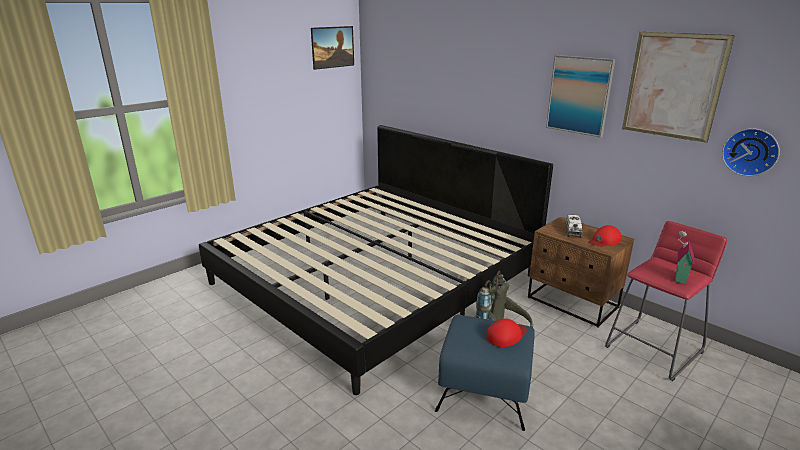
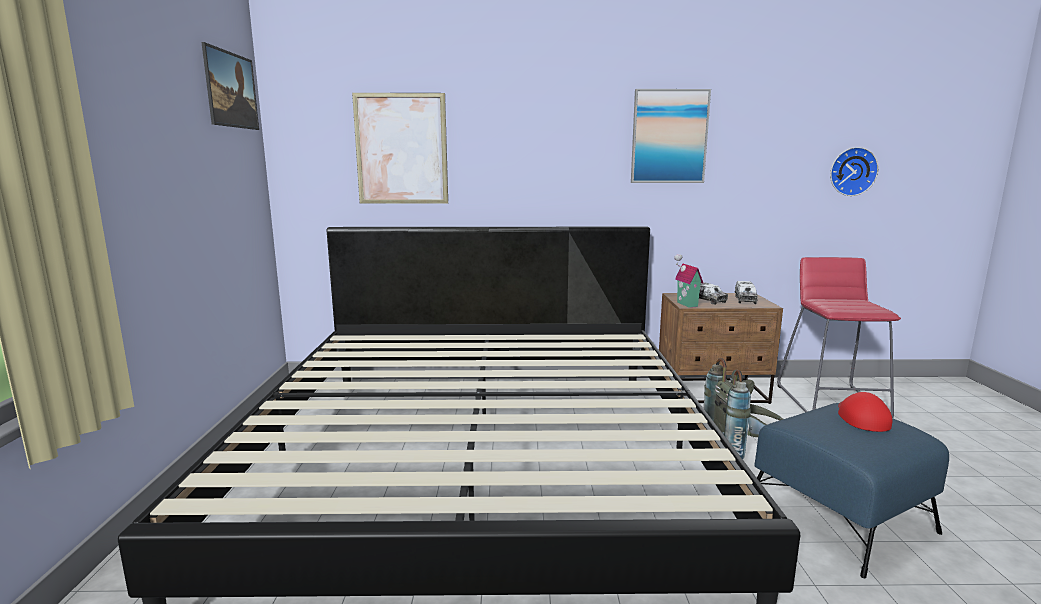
camera: 45 degrees left, 10 degrees down
(604, 240) = (745, 299): red cap -> toy truck
(673, 86) = (774, 114): picture -> picture (401, 149)
(678, 278) = (863, 306): toy house -> toy house (685, 304)

